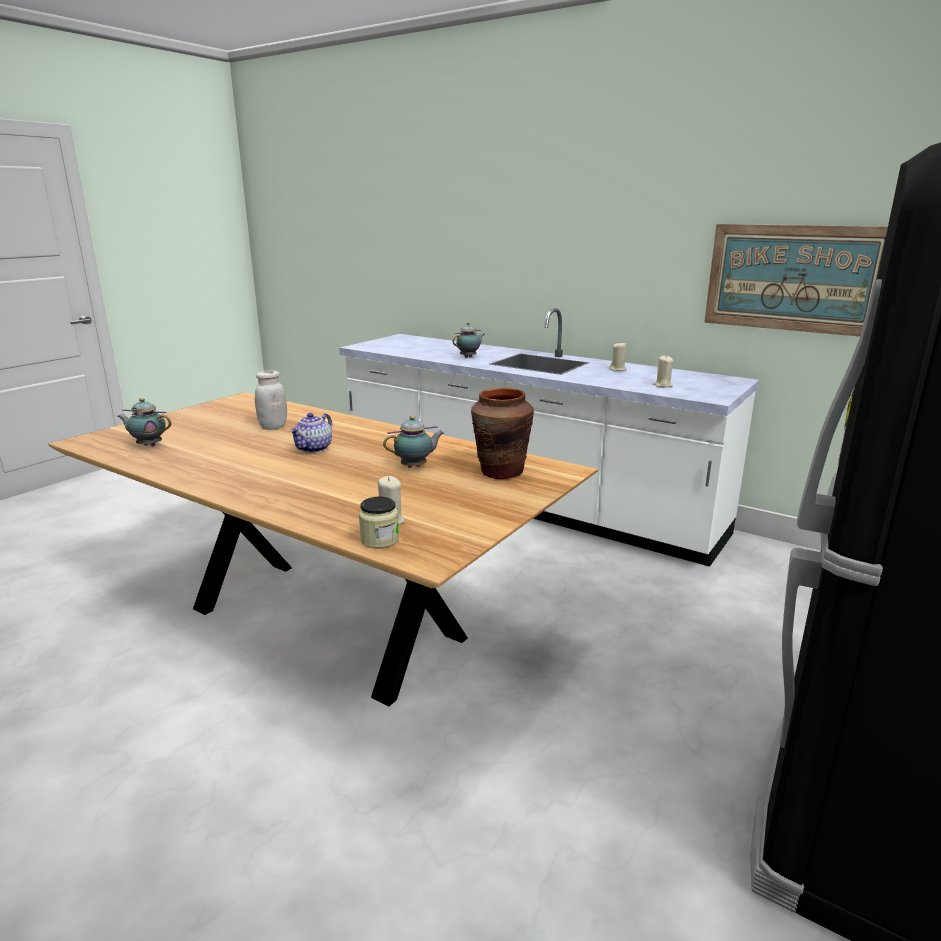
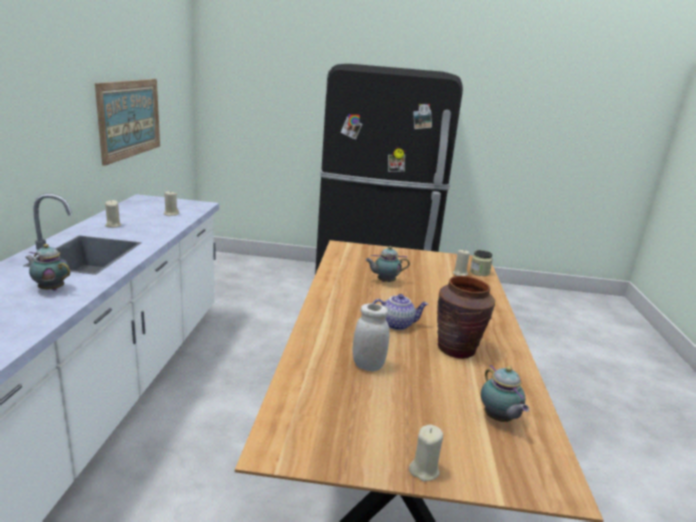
camera: 120 degrees left, 0 degrees up
(164, 419) = (424, 470): none -> beige candle
(416, 467) = (384, 281): teapot -> teapot turned 45 degrees counterclockwise
(501, 472) = (363, 259): brown vase -> brown vase (457, 349)

